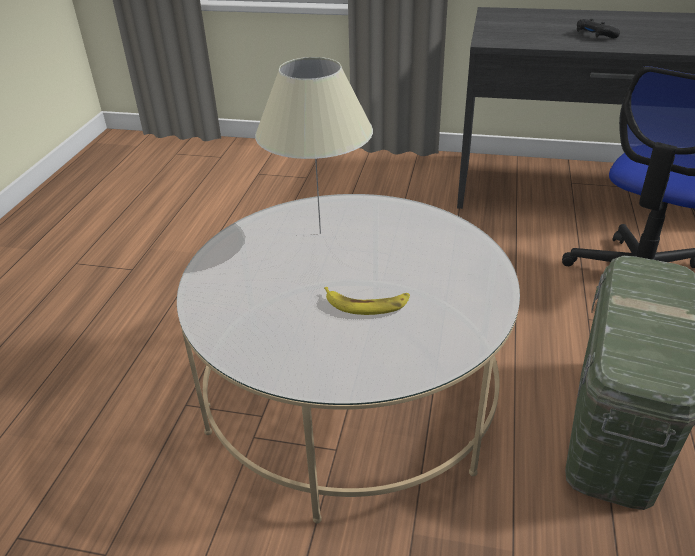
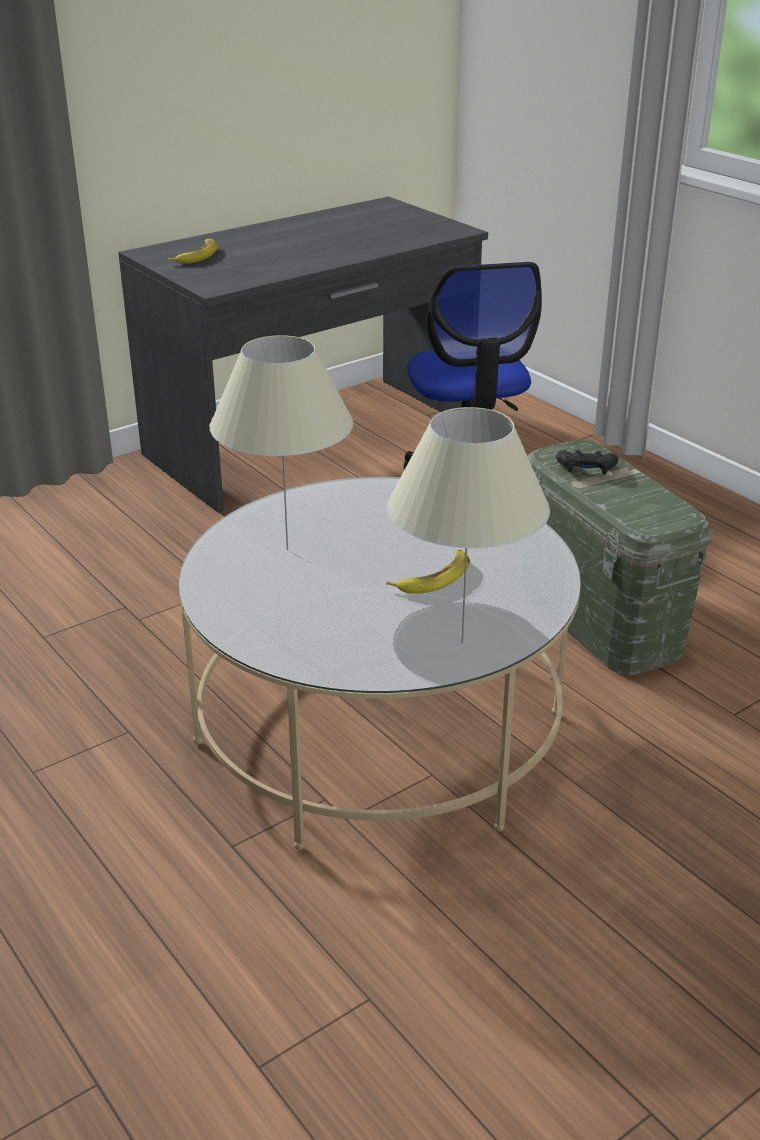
camera: 50 degrees left, 5 degrees down
(301, 361) = (463, 642): none -> beige table lamp
(519, 20) = (197, 256): none -> banana
(594, 35) = (302, 252): black game controller -> black game controller (586, 469)

